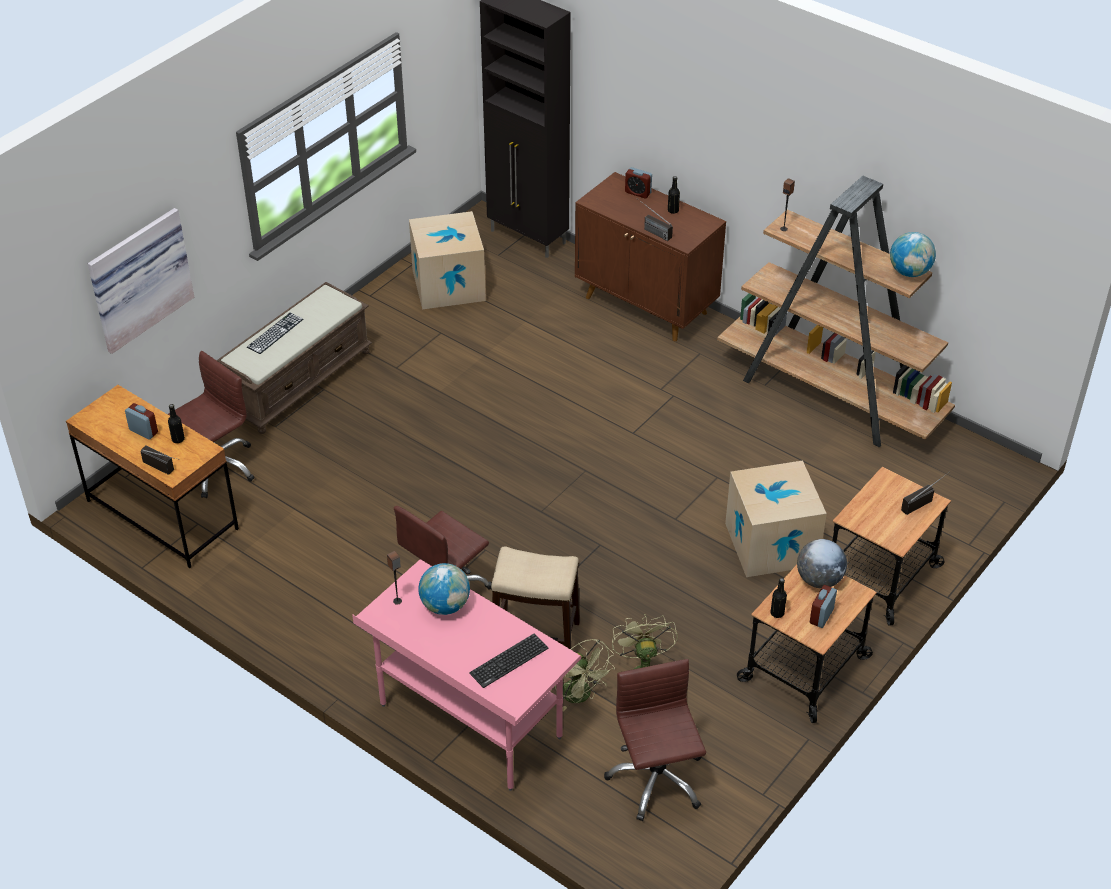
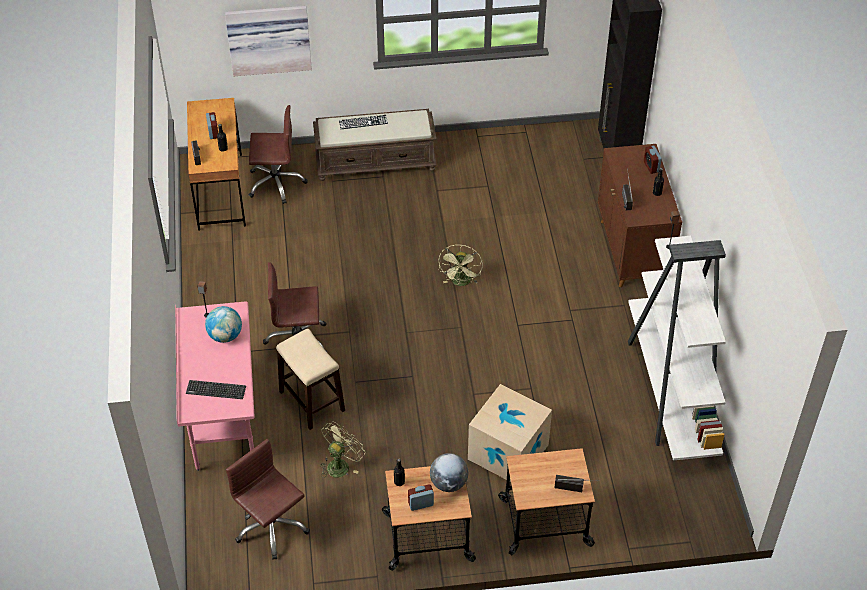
camera: 45 degrees right, 5 degrees up
(448, 285) = (530, 159): cardboard box -> none
(581, 696) = (293, 451): green fan -> green fan (461, 282)
(656, 780) = (271, 527): brown office chair -> brown office chair turned 75 degrees counterclockwise
(830, 396) = (671, 391): brown bookcase -> white bookcase
(909, 272) = (710, 331): globe -> none

